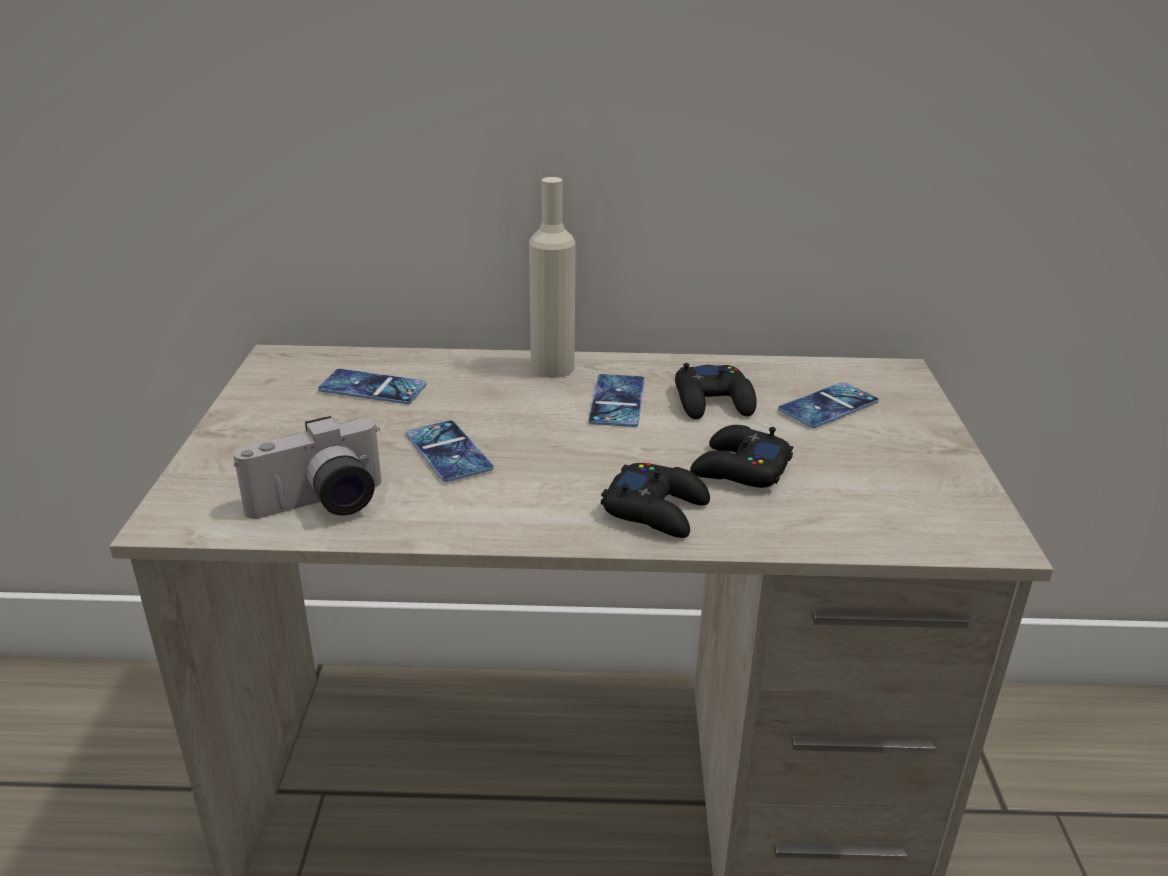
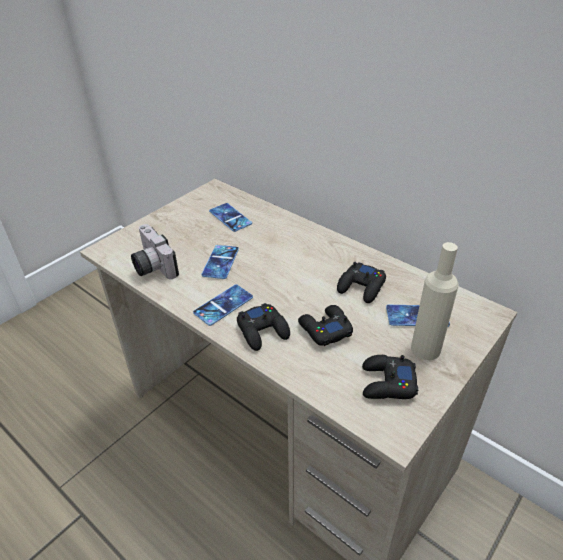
camera: 40 degrees right, 10 degrees up
(321, 506) = (151, 266): camera -> camera turned 45 degrees clockwise
(552, 368) = (312, 236): beige bottle -> beige bottle (425, 349)
(617, 401) = (318, 267): phone -> phone (223, 305)
(904, 492) = (387, 383): none -> black game controller

